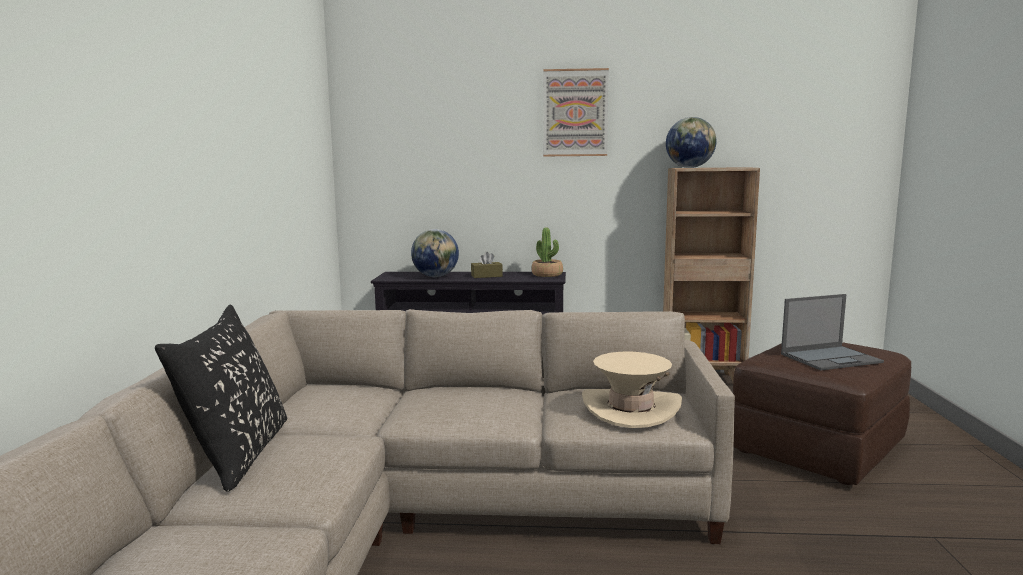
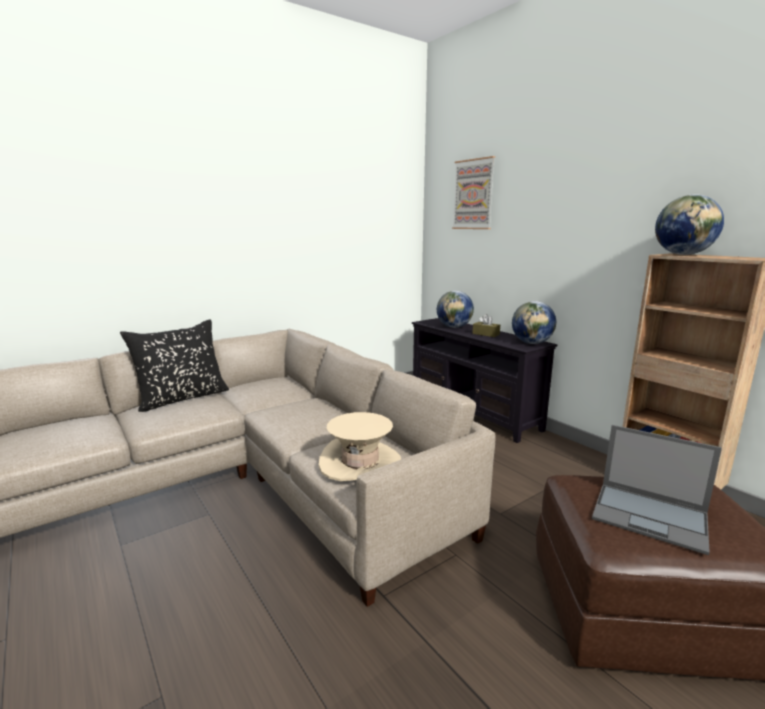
camera: 50 degrees right, 5 degrees up
(547, 274) = (532, 343): potted plant -> globe
(575, 113) = (583, 193): picture -> picture (473, 194)

